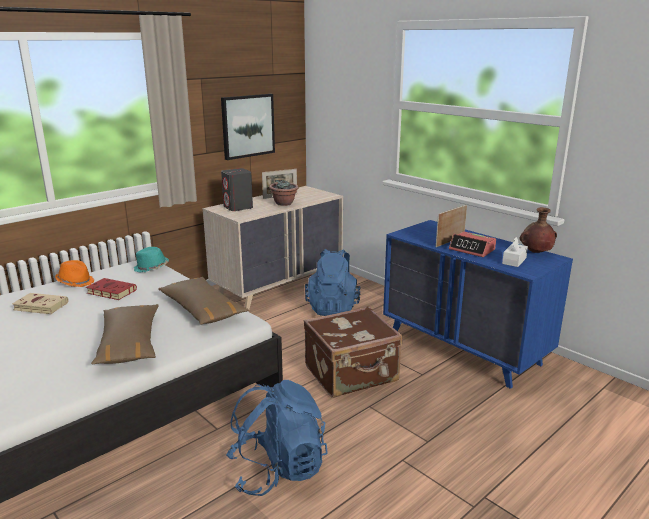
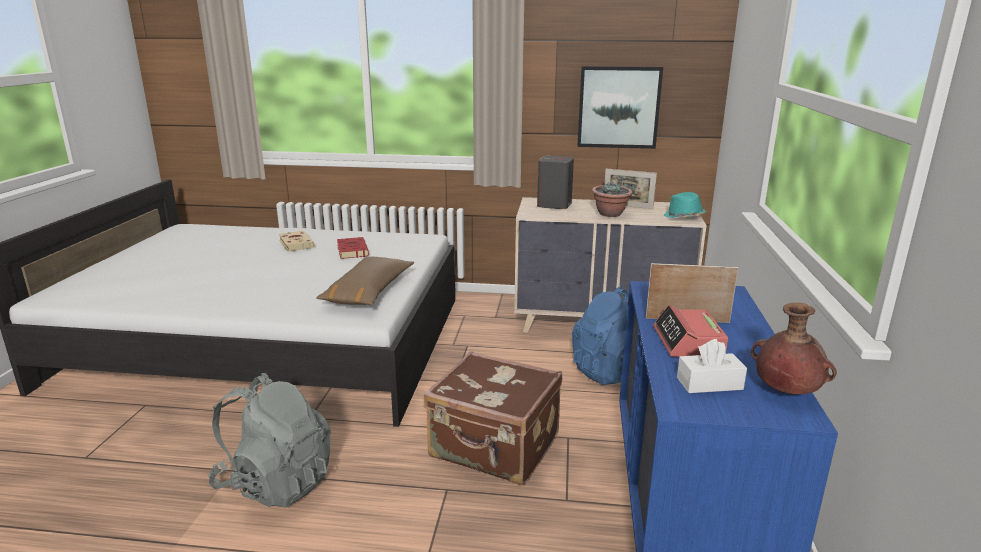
camera: 50 degrees right, 0 degrees up
(75, 282) = (352, 235): orange hat -> none
(129, 343) = (270, 293): brown pillow -> none
(151, 268) = (419, 243): turquoise hat -> turquoise hat (683, 217)
(277, 470) = (276, 482): blue backpack -> grey backpack

